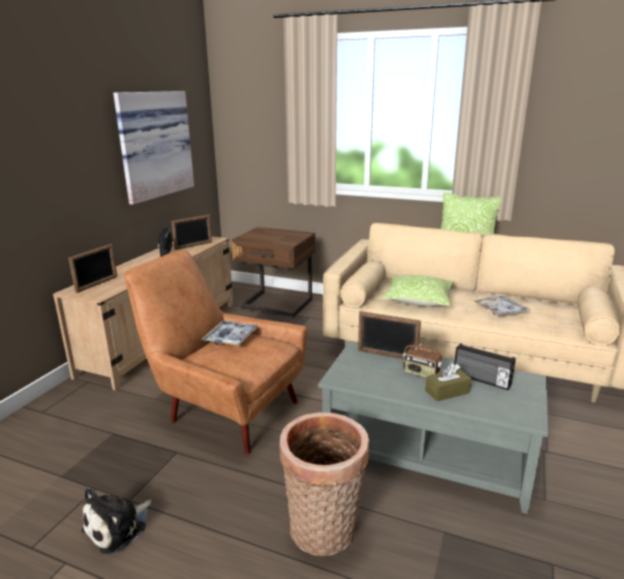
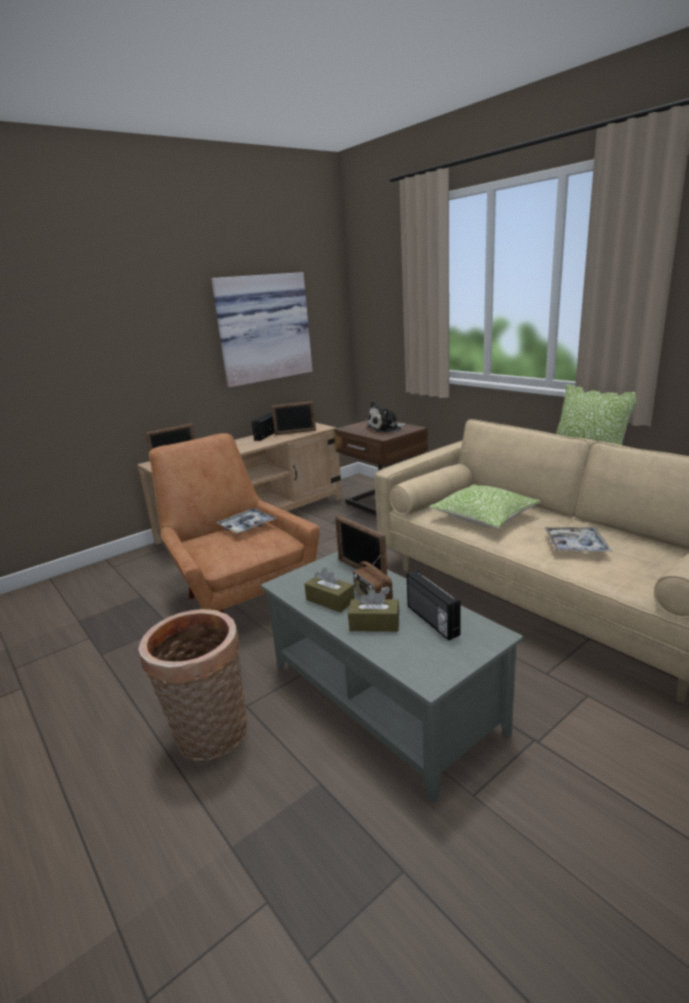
camera: 30 degrees right, 0 degrees up
(118, 527) = (74, 673): plush toy -> plush toy (386, 428)
(393, 383) = (330, 600): none -> brown tissue box

